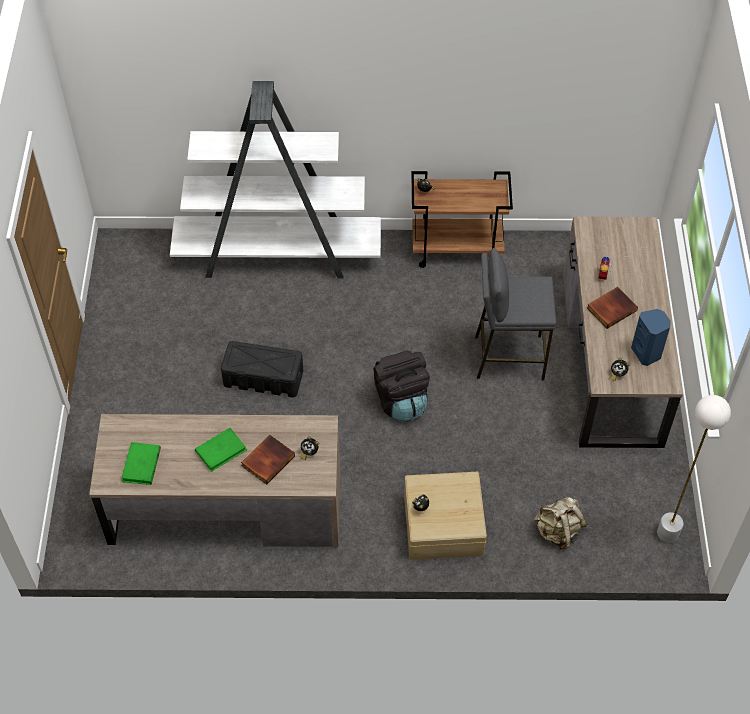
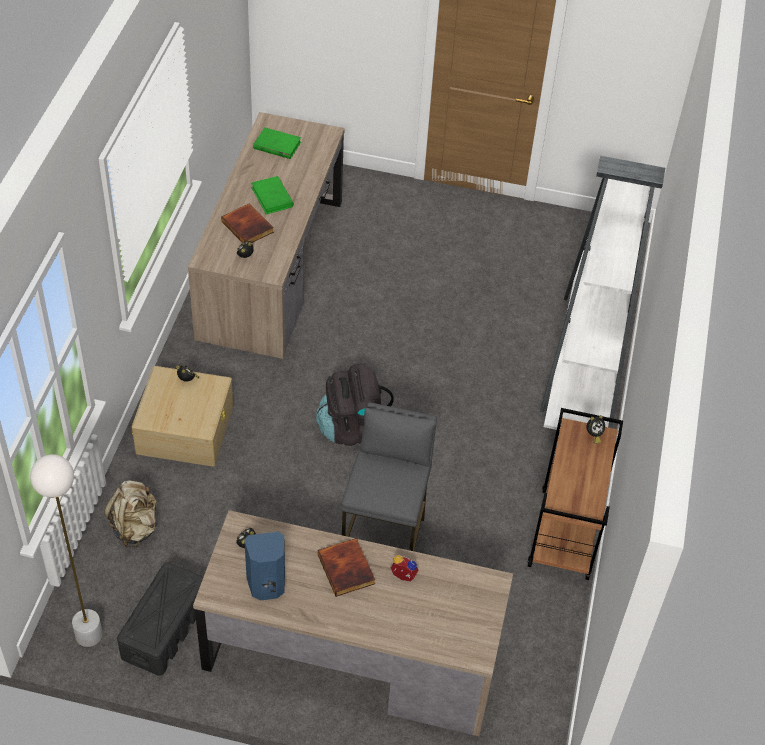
camera: 100 degrees right, 5 degrees down
(264, 378) = (416, 320): black storage box -> black storage box (164, 629)

